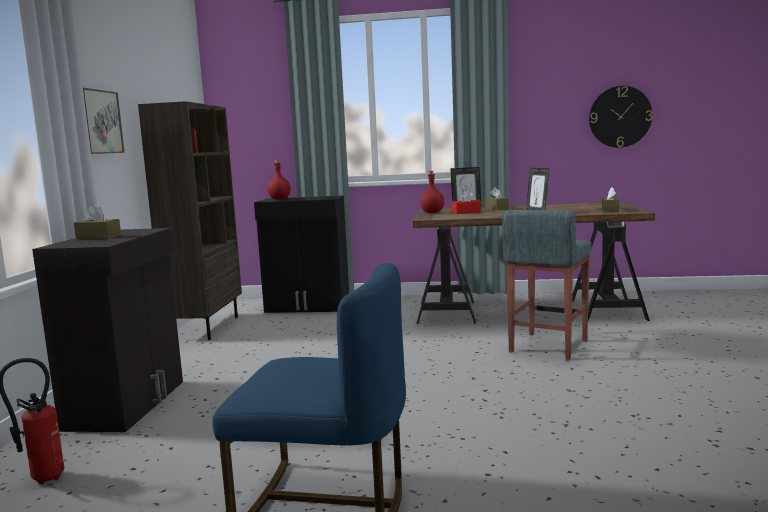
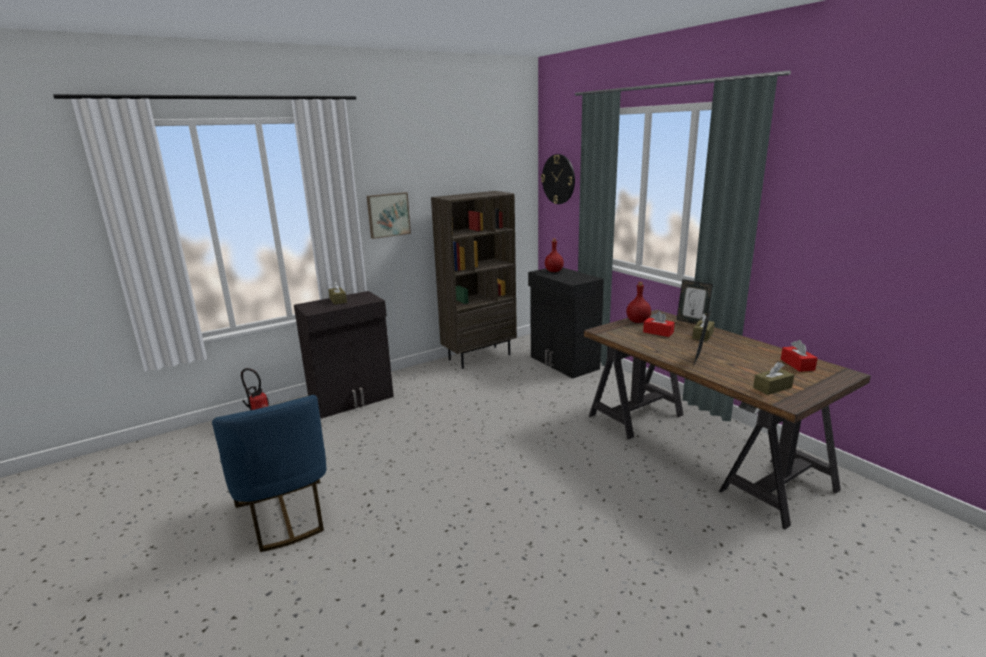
camera: 50 degrees right, 10 degrees up
(547, 346) = (618, 496): grey stool -> none
(585, 205) = (797, 364): none -> red tissue box
(620, 117) = (909, 262): wall clock -> wall clock (558, 179)

